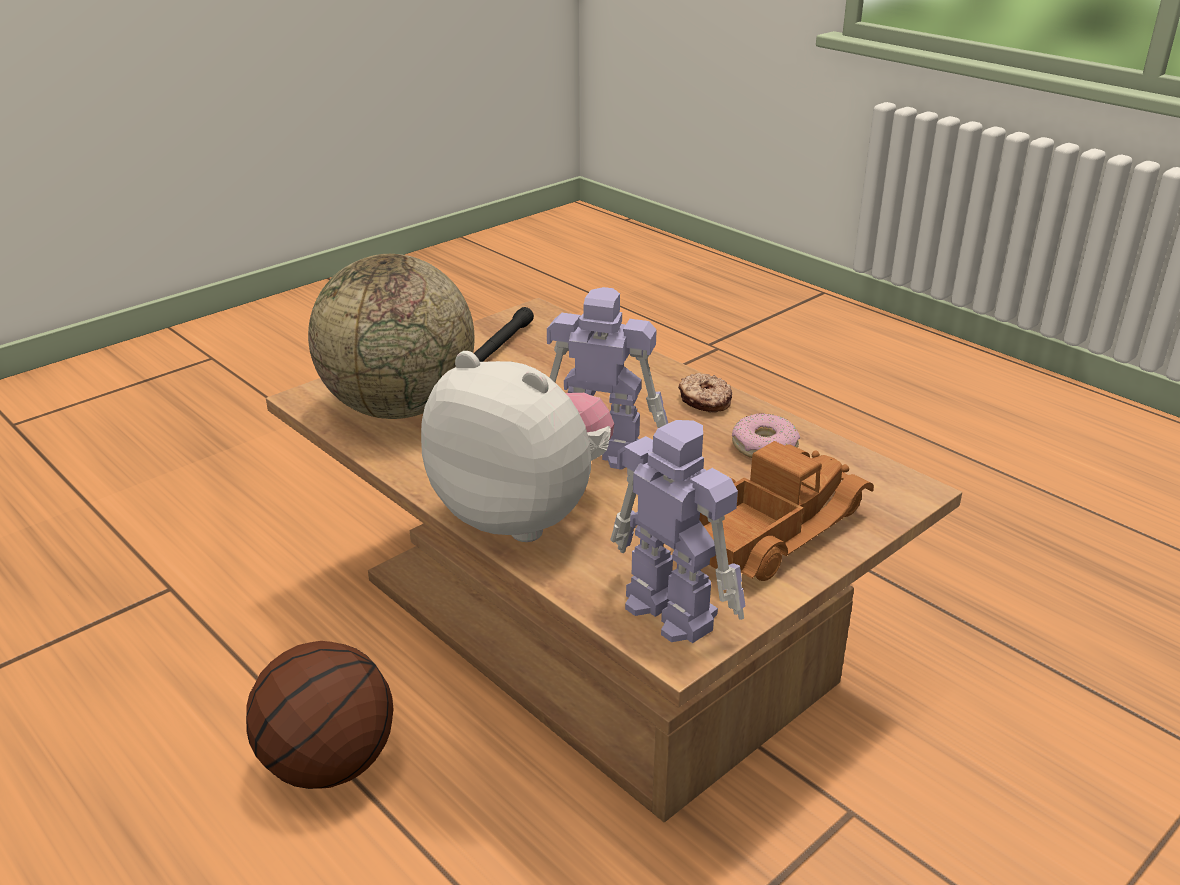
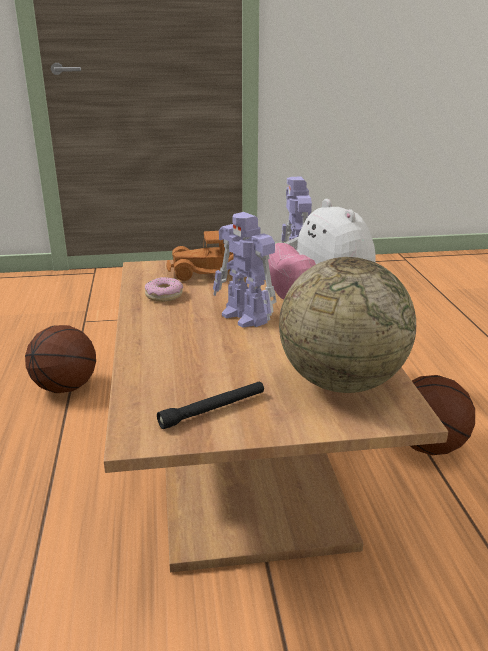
camera: 145 degrees left, 5 degrees down
(704, 401) = (149, 322): donut -> none
(952, 608) = (66, 387): none -> basketball

